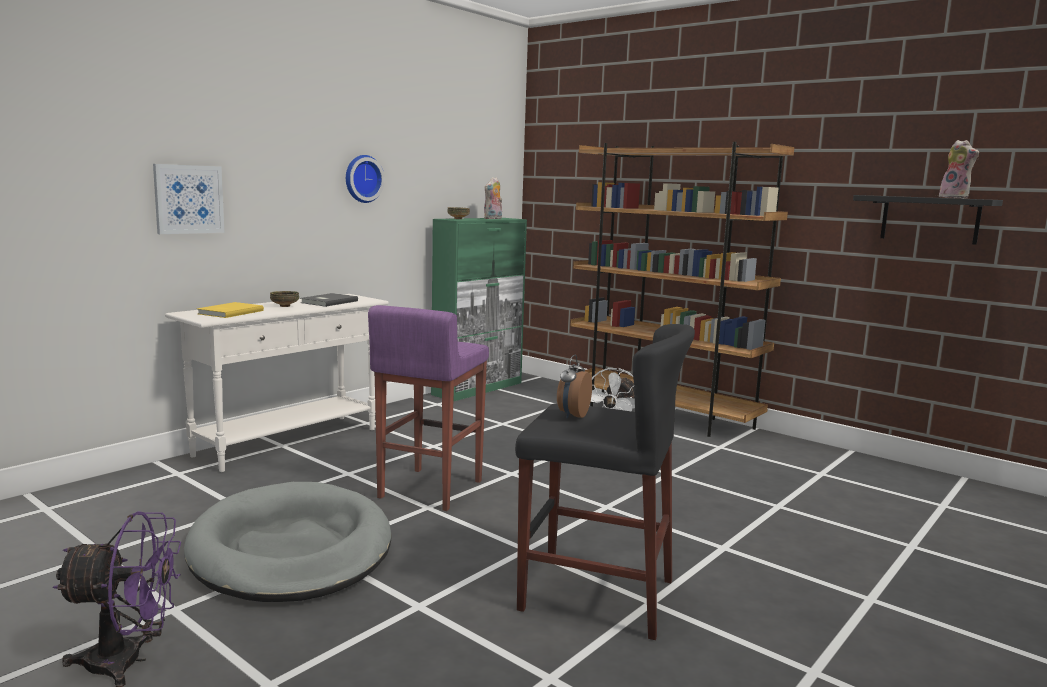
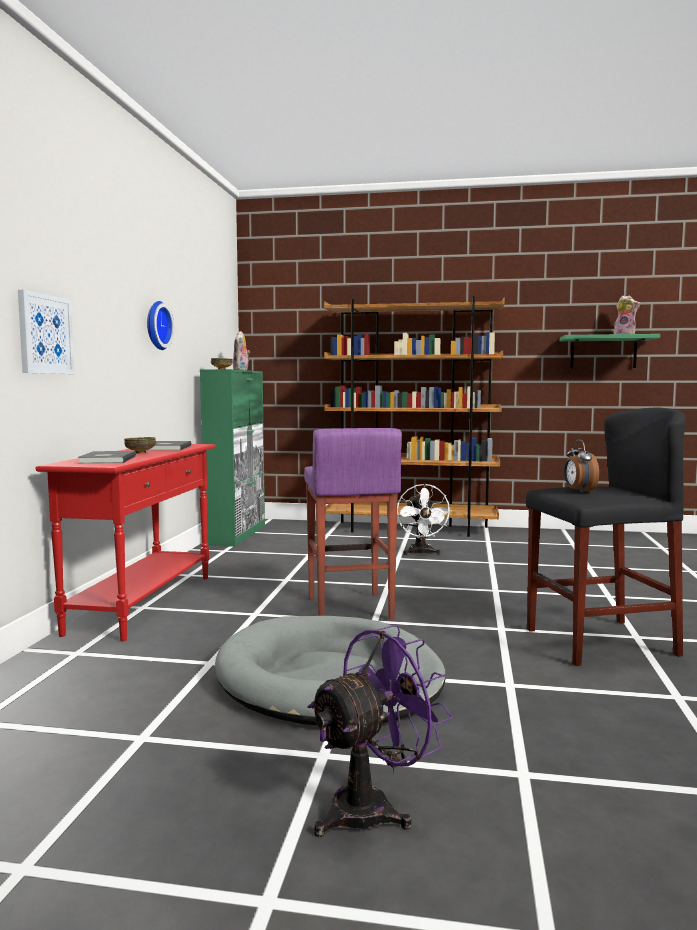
camera: 30 degrees left, 5 degrees down
(229, 312) = (106, 460): yellow book -> grey book
(289, 442) = (144, 603): white console table -> red console table
(930, 219) = (603, 352): black shelf -> green shelf

